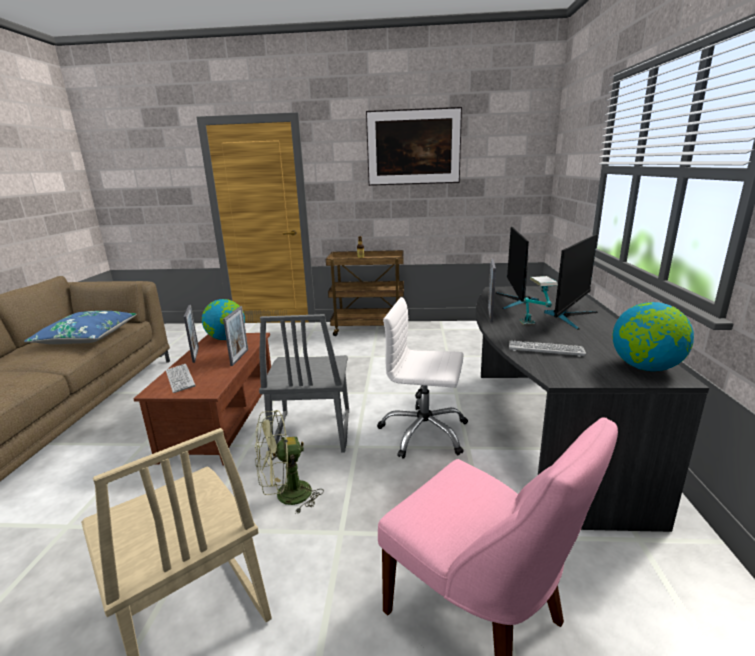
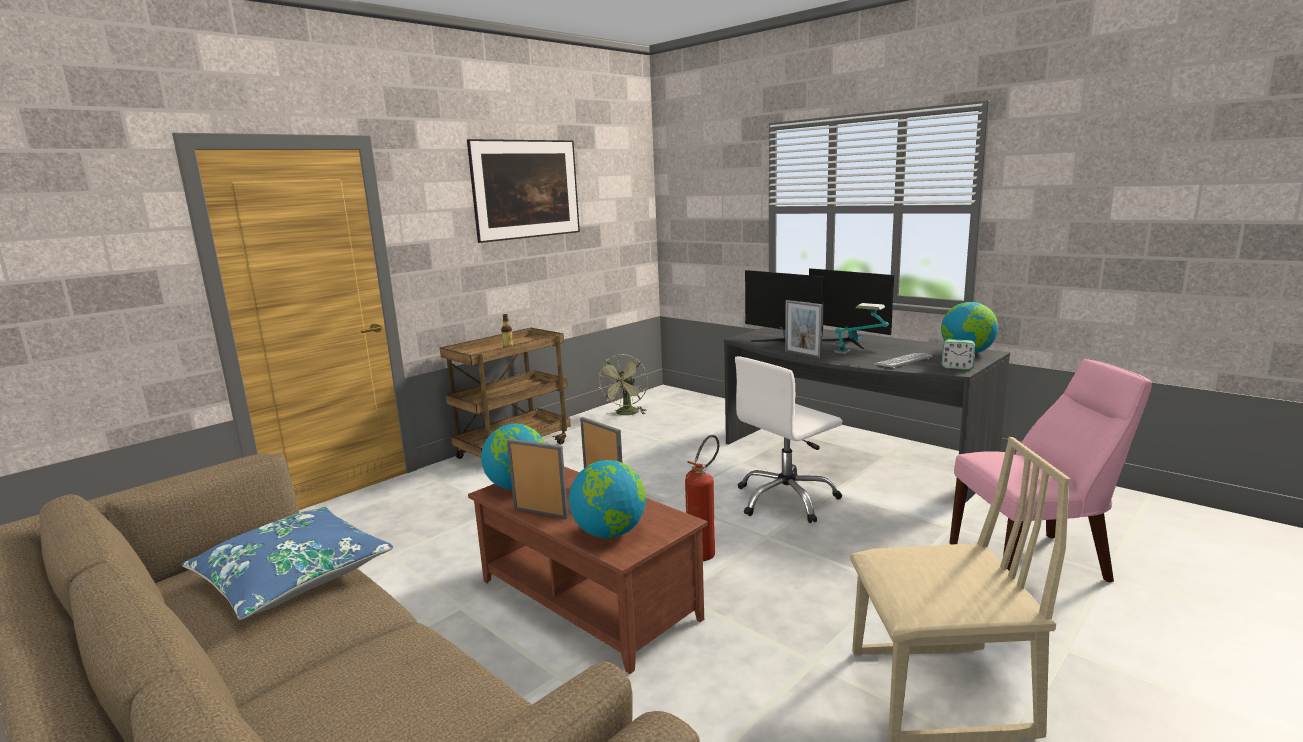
camera: 50 degrees left, 5 degrees down
(180, 379) = (610, 533): keyboard -> globe
(286, 497) = (809, 597): green fan -> green fan (626, 414)
(311, 432) = (705, 551): grey chair -> fire extinguisher
(569, 317) = (848, 341): monitor -> monitor turned 150 degrees clockwise
(574, 374) = (957, 367): none -> alarm clock

